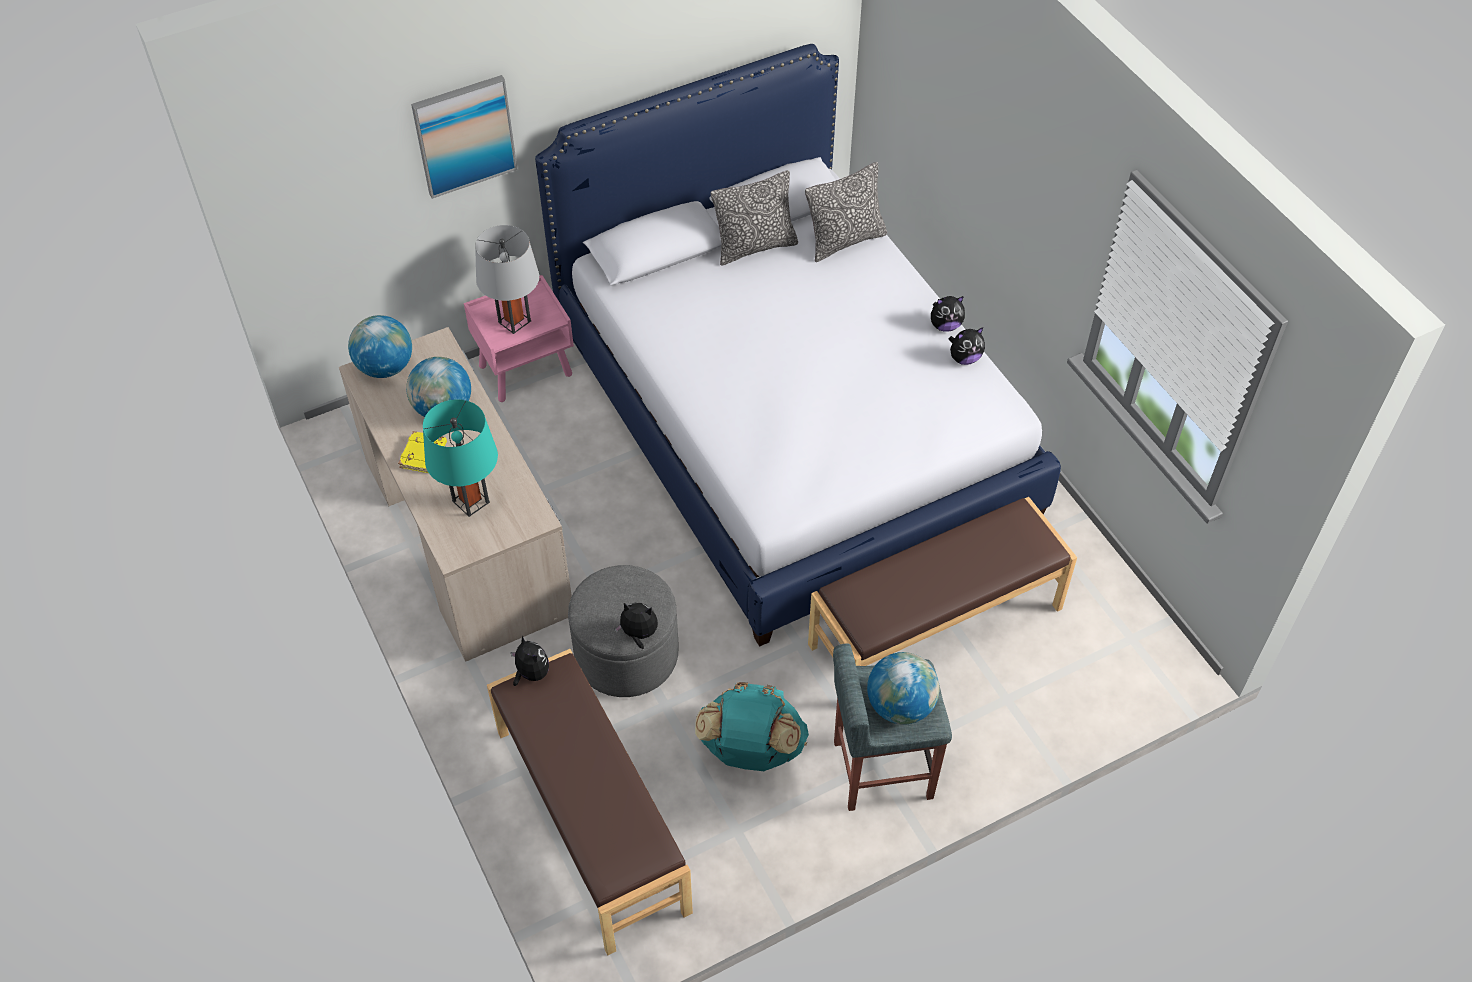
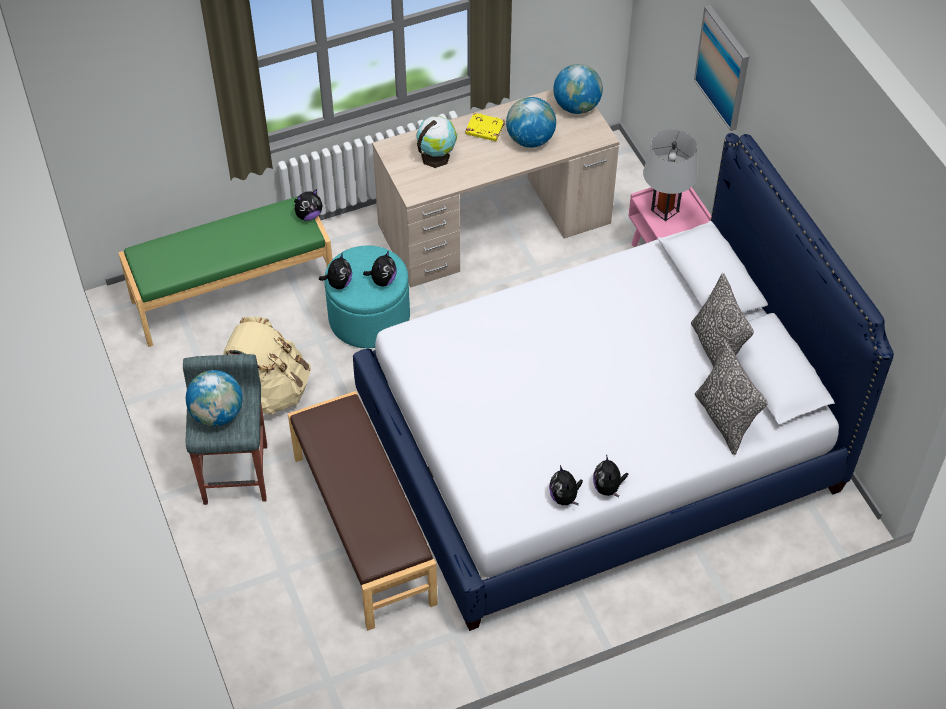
camera: 95 degrees right, 0 degrees up
(470, 501) = (436, 156): turquoise table lamp -> globe
(590, 821) = (232, 292): brown bench -> green bench
(626, 654) = (369, 318): grey ottoman -> turquoise ottoman
(631, 587) = (382, 280): none -> plush toy
(750, 750) = (270, 390): turquoise backpack -> beige backpack

